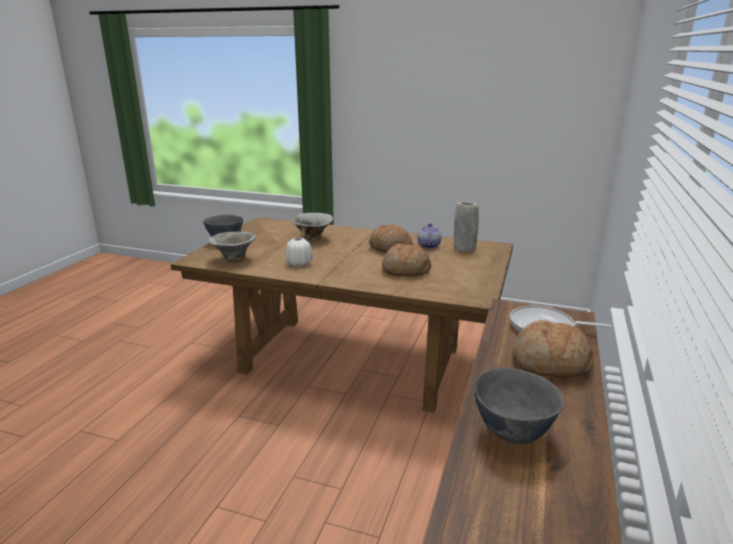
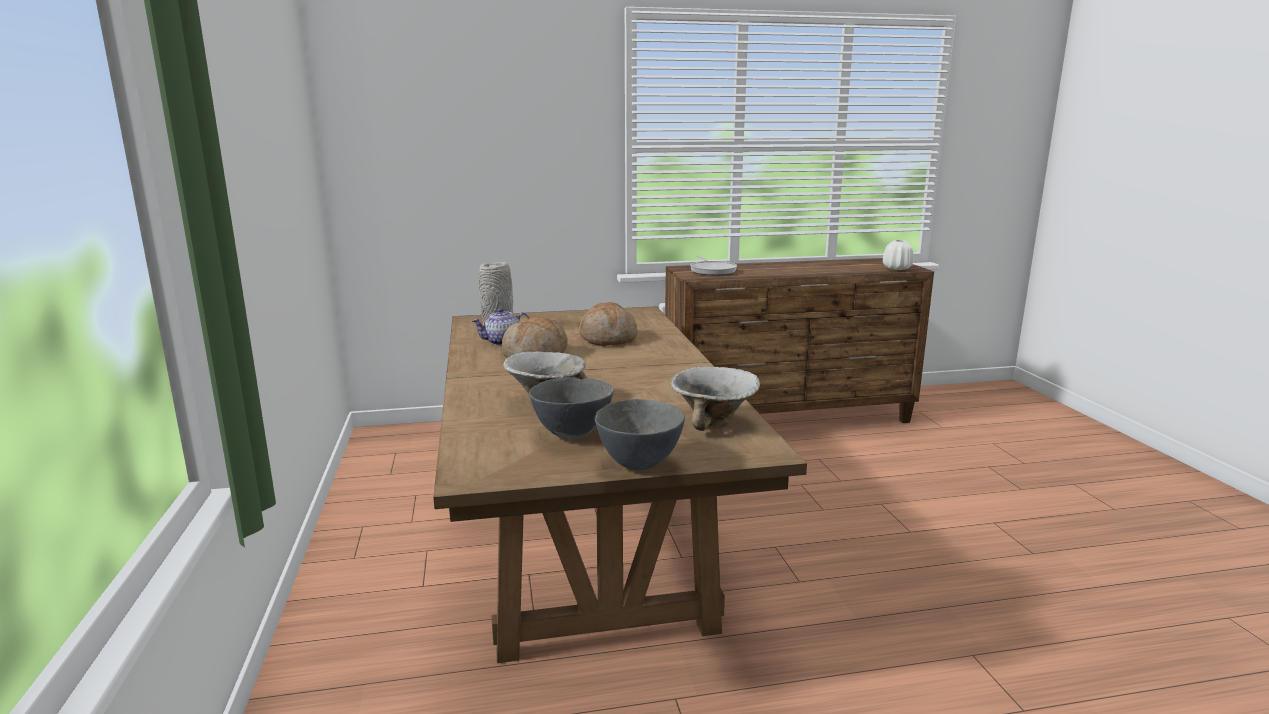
camera: 120 degrees left, 5 degrees down
(299, 263) = (662, 384): white vase -> white vase (897, 268)
(513, 433) = (840, 268): grey bowl -> grey bowl (571, 434)
(550, 363) = (759, 268): bread -> none

